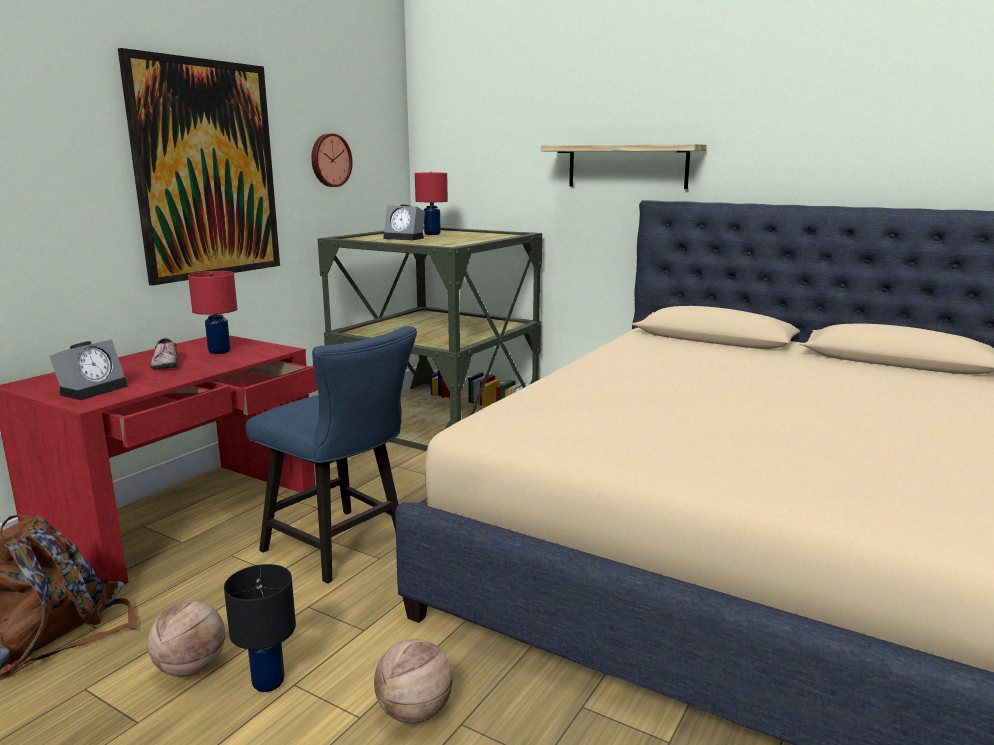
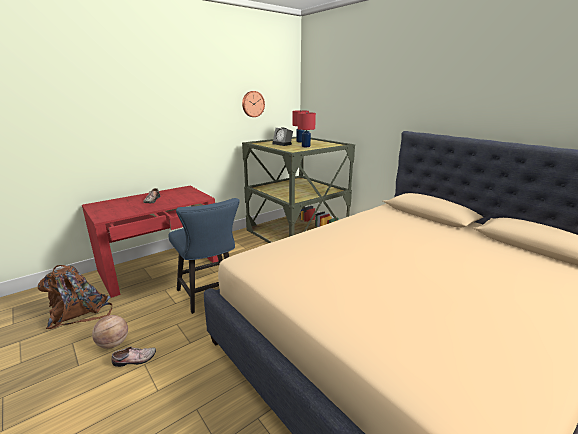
camera: 20 degrees right, 5 degrees up
(94, 389) = (112, 211): alarm clock -> none
(207, 170) = (185, 111): picture -> none
(219, 351) = (179, 195): red table lamp -> red table lamp (306, 146)
(266, 683) = (135, 360): black table lamp -> shoe
(415, 712) = (181, 395): basketball -> none
(627, 166) = (399, 111): shelf -> none

